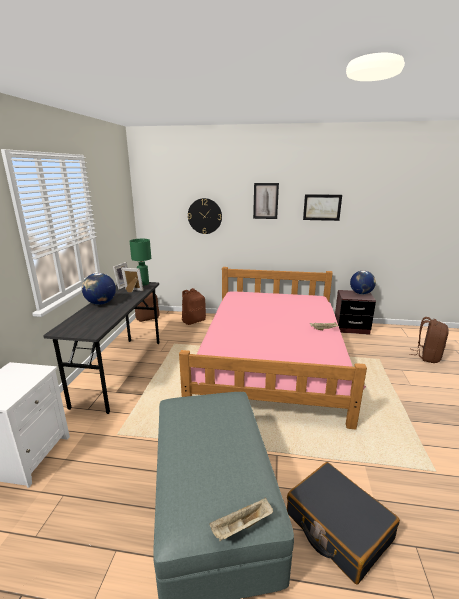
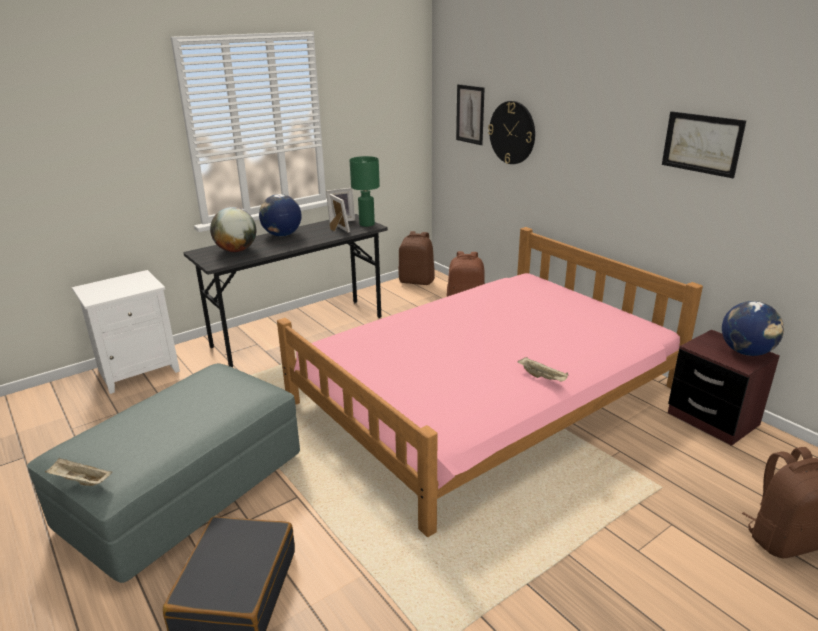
camera: 45 degrees right, 5 degrees up
(88, 321) = (236, 250): none -> globe
(265, 201) = (602, 117): picture -> picture (470, 114)

